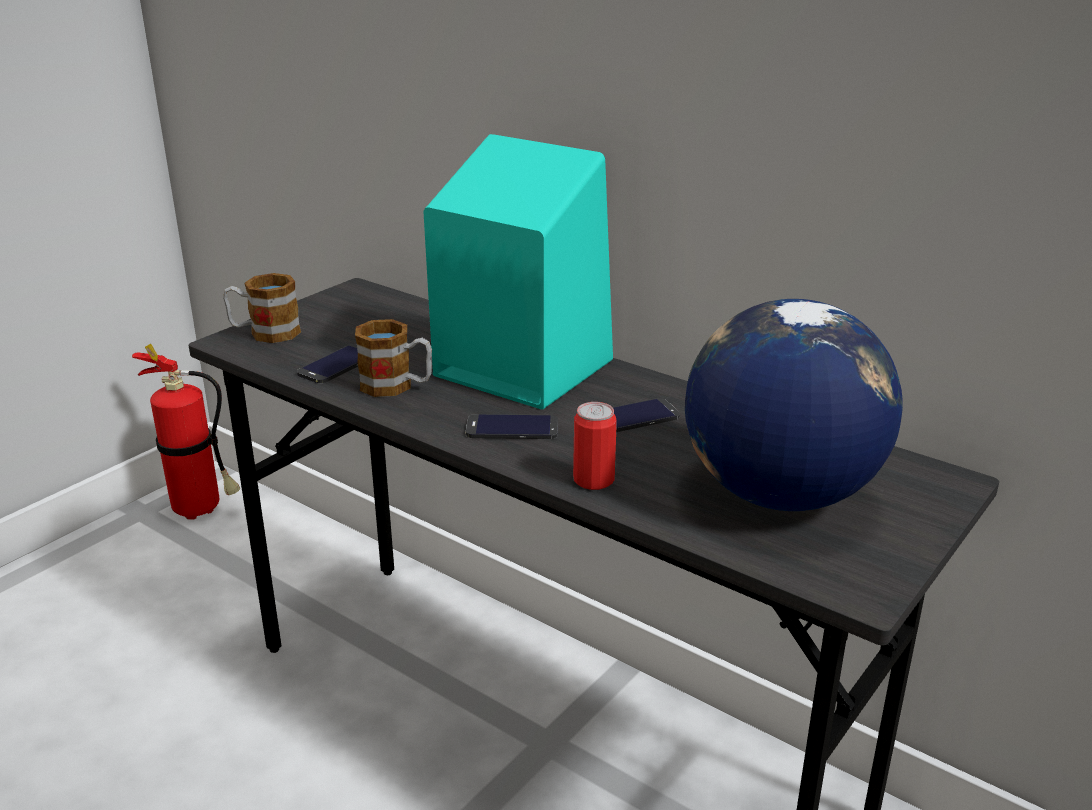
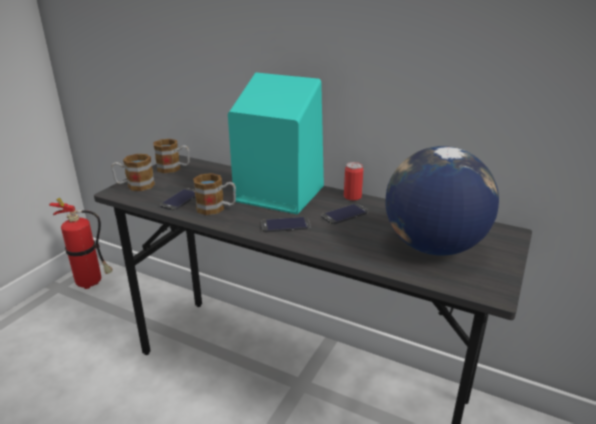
camera: 10 degrees left, 0 degrees up
(344, 305) = (174, 168): none -> mug
(593, 480) = (337, 248): can -> can (352, 197)

